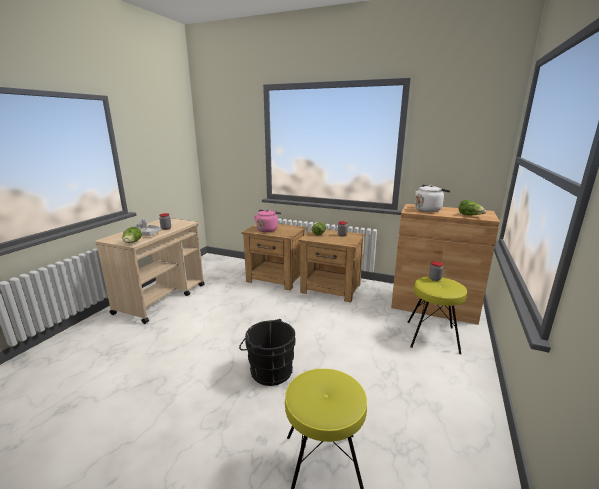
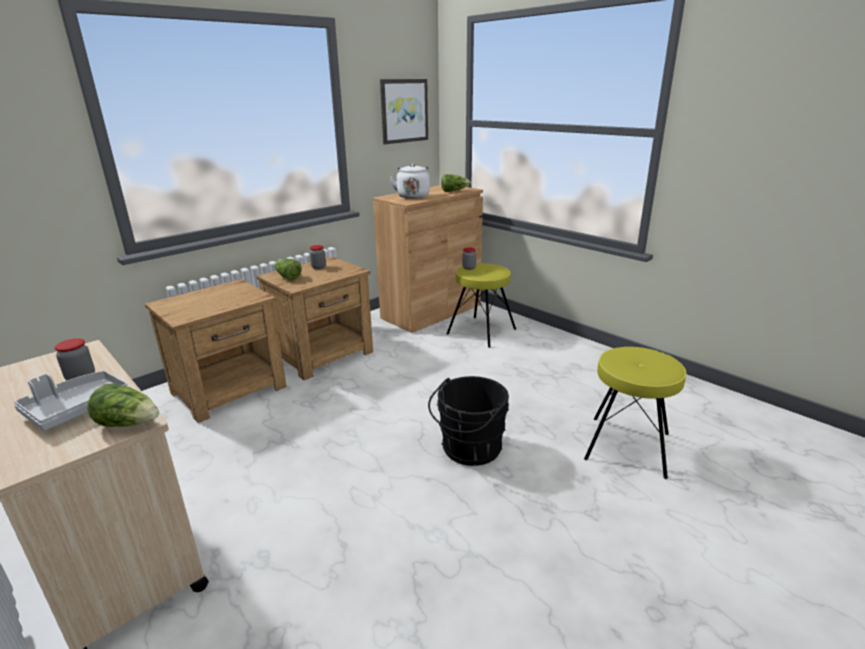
camera: 65 degrees left, 5 degrees up
(267, 229) = (203, 305): pink kettle -> none
(467, 144) = (404, 111): none -> picture

